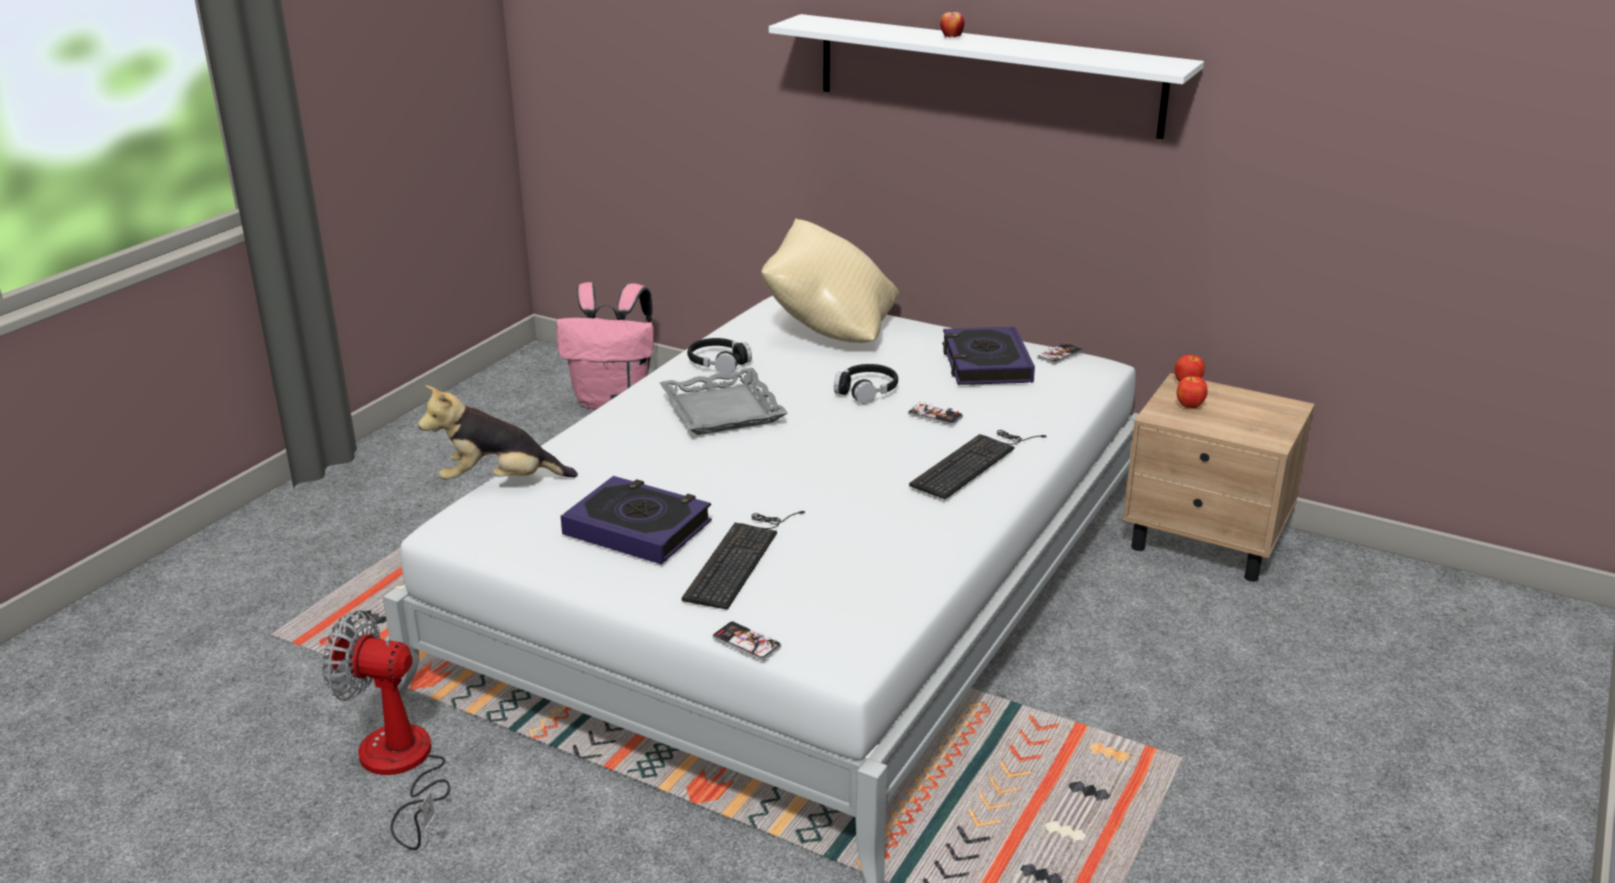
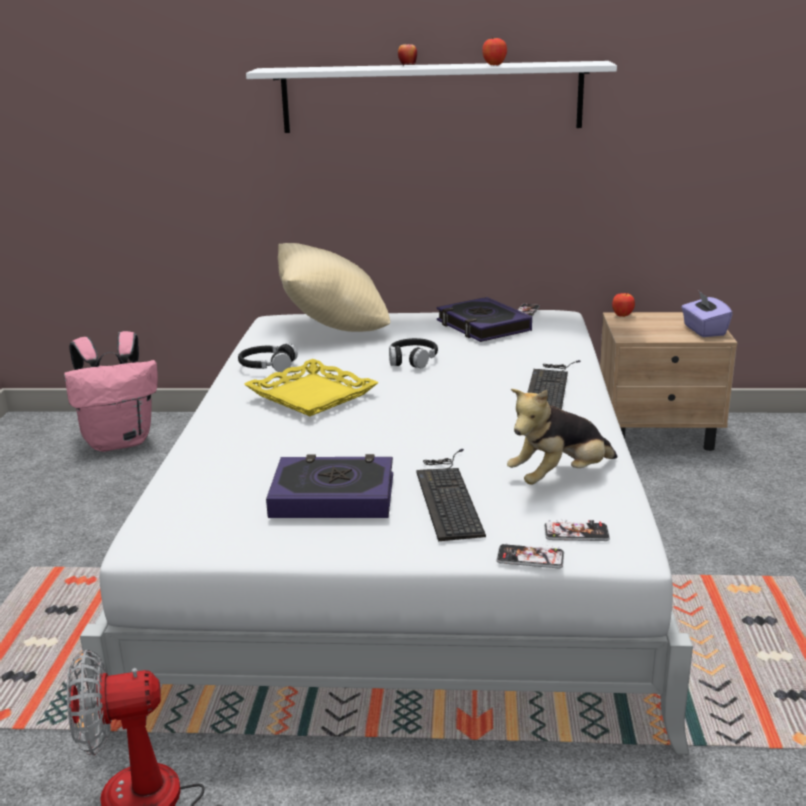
camera: 25 degrees left, 5 degrees down
(499, 482) = (158, 492): plush toy -> plush toy (560, 478)
(723, 410) = (312, 395): grey tray -> yellow tray
(935, 415) = (484, 364): phone -> phone (576, 533)
(1189, 406) = (641, 328): apple -> apple (494, 65)
(1264, 428) = (703, 330): none -> purple tissue box

